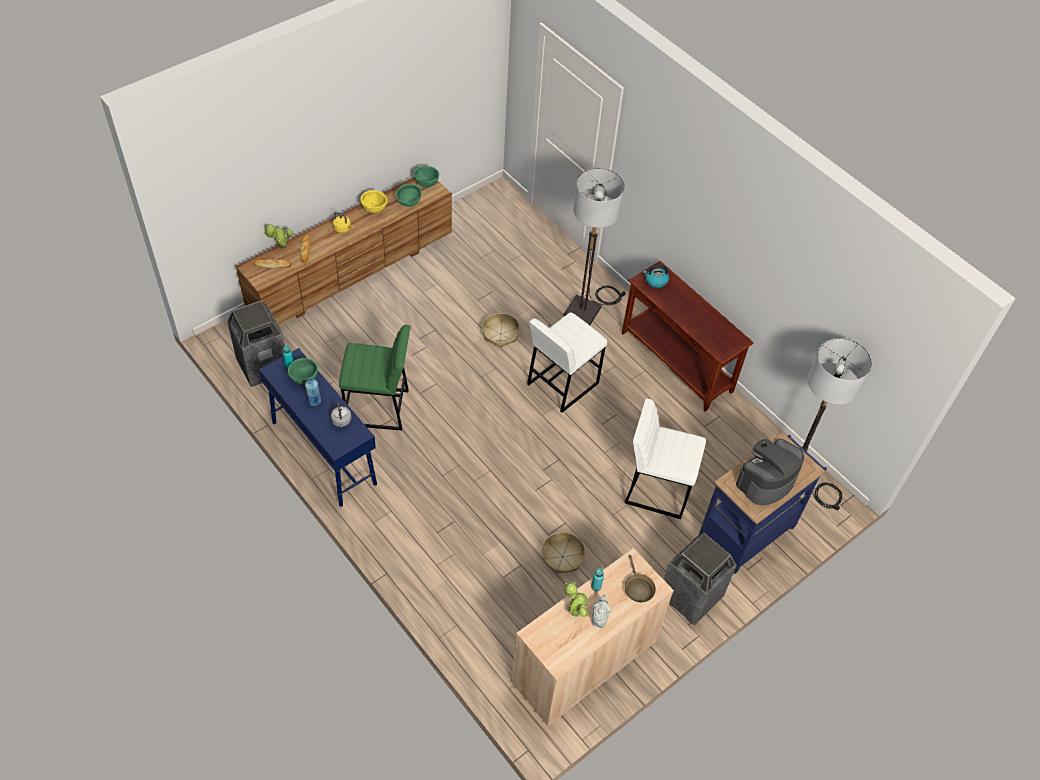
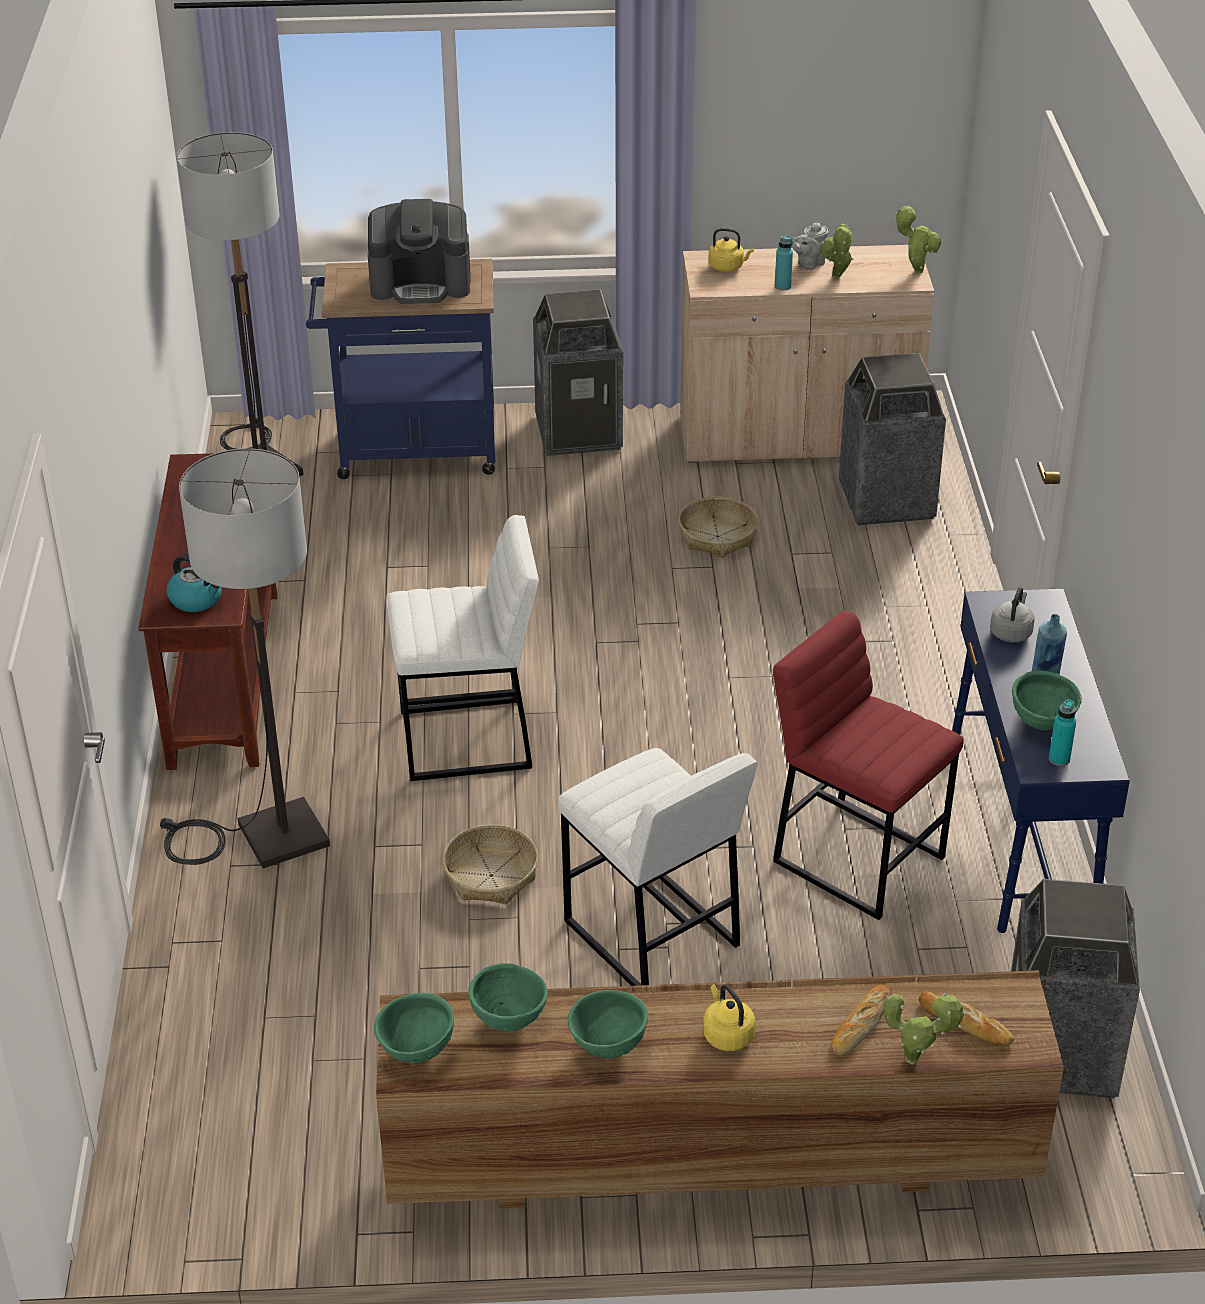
camera: 140 degrees left, 15 degrees down
(374, 209) = (608, 1047): yellow bowl -> green bowl
(379, 408) = (855, 857): green chair -> red chair
(504, 634) = (885, 501): none -> trash can
(539, 648) = (916, 270): none -> potted plant
(638, 588) = (728, 267): brown frying pan -> yellow kettle
(656, 489) = (484, 545): white chair -> white chair (654, 936)

